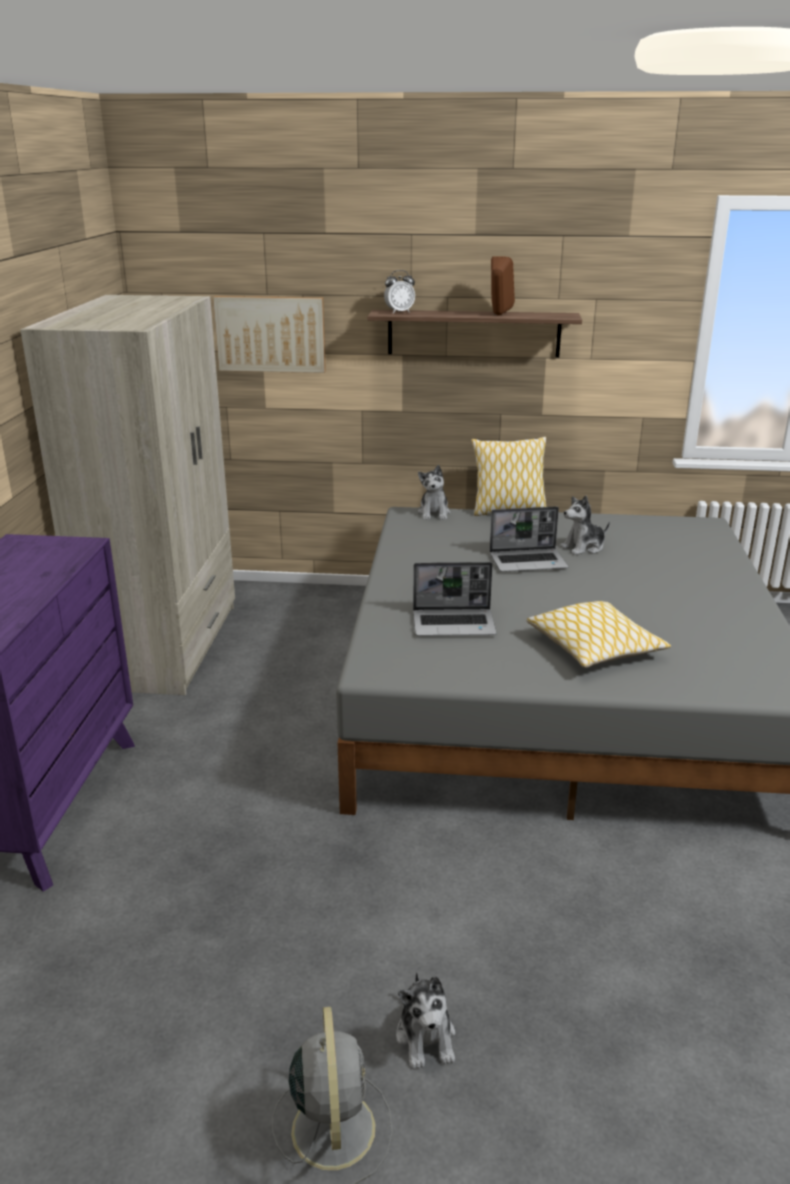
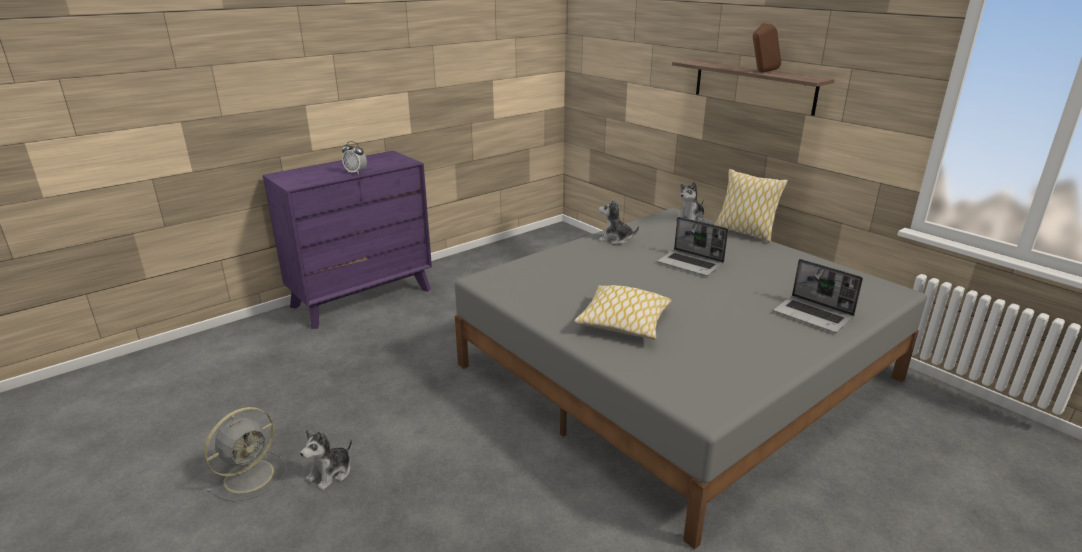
camera: 45 degrees right, 0 degrees up
(166, 645) = (512, 254): beige wardrobe -> none
(270, 334) = (632, 70): picture -> none
(399, 312) = (700, 62): alarm clock -> alarm clock (356, 172)
(454, 624) = (571, 277): laptop -> laptop (814, 315)
(583, 547) = (750, 270): plush toy -> plush toy (615, 239)

